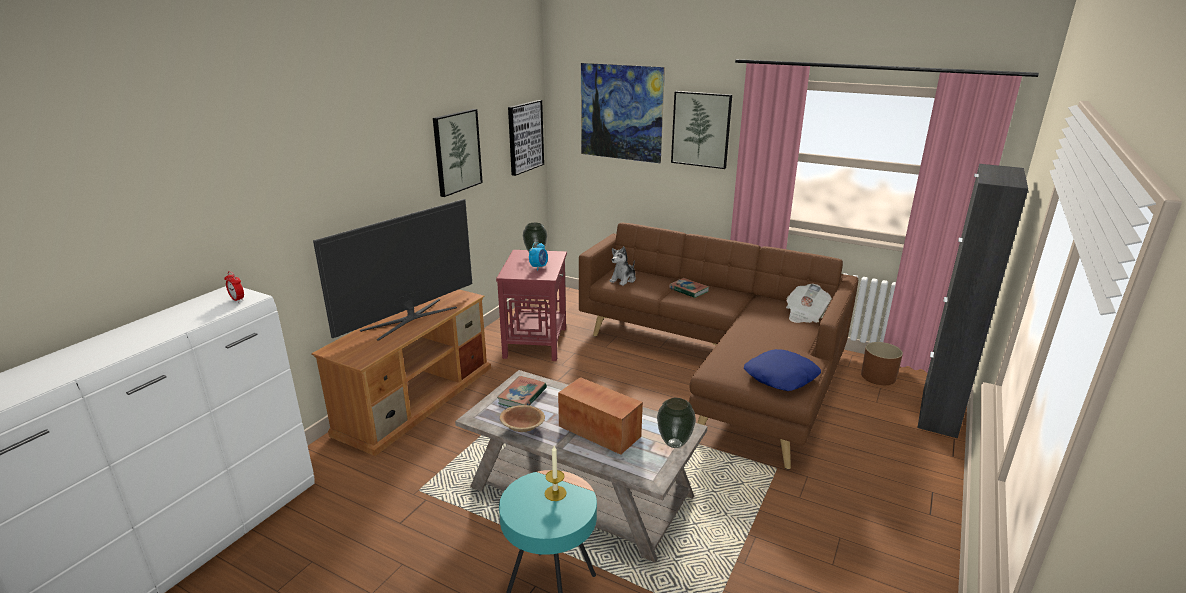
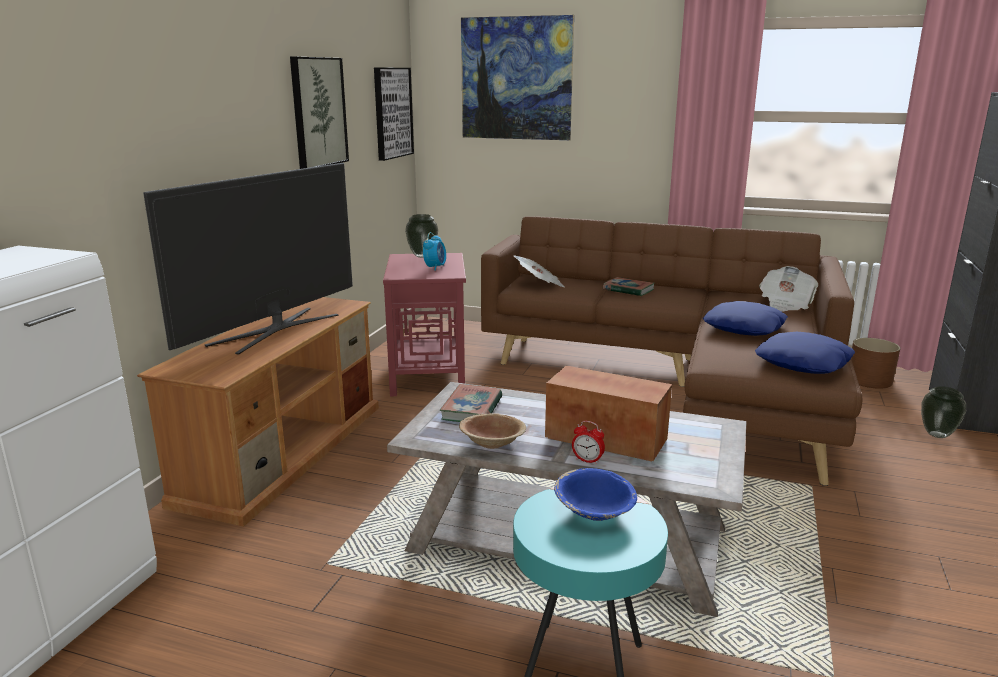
camera: 10 degrees left, 5 degrees down
(237, 299) = (37, 257): alarm clock -> alarm clock (587, 460)
(555, 493) = (594, 512): candle -> blue bowl
(623, 280) = (540, 285): plush toy -> newspaper
(674, 443) = (716, 442): vase -> vase (936, 434)
(701, 129) = (623, 91): picture -> none
(757, 337) = (745, 328): none -> blue pillow

